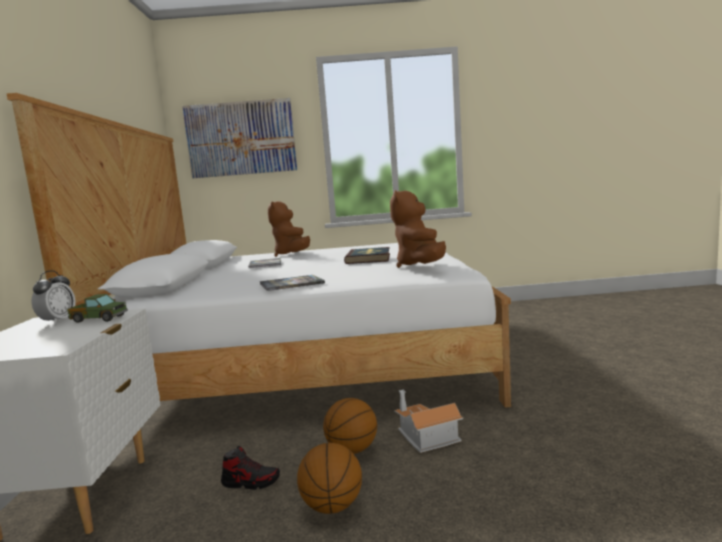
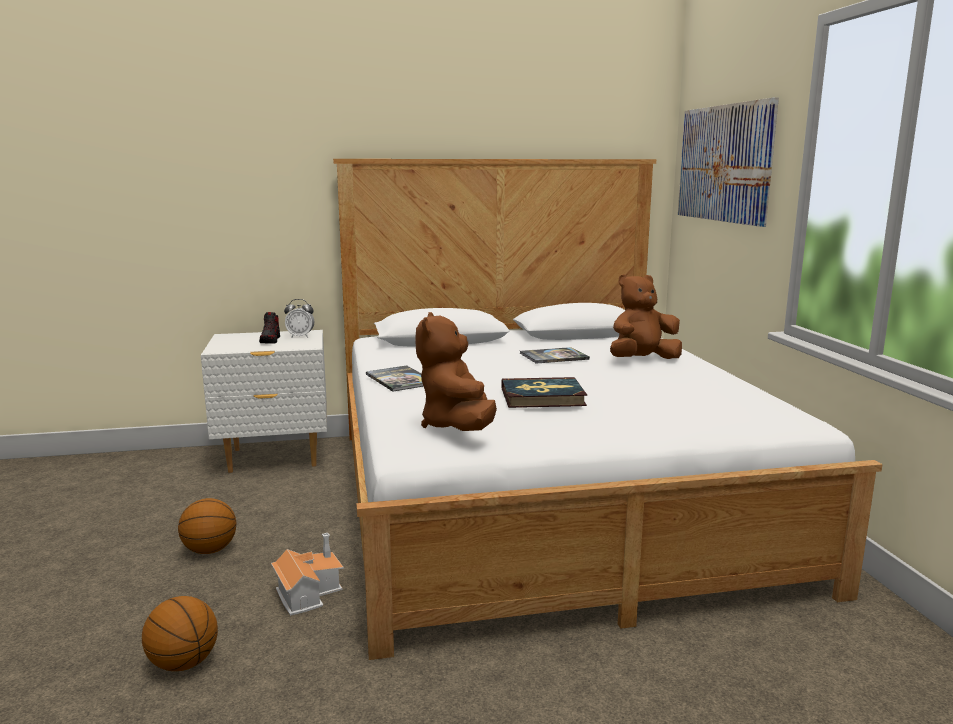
camera: 80 degrees right, 5 degrees up
(99, 319) = (294, 344): toy truck -> none
(251, 482) = (263, 512): shoe -> shoe (270, 340)
(352, 450) = (296, 551): basketball -> basketball (184, 663)
(421, 266) = (457, 426): brown plush toy -> brown plush toy turned 90 degrees counterclockwise

